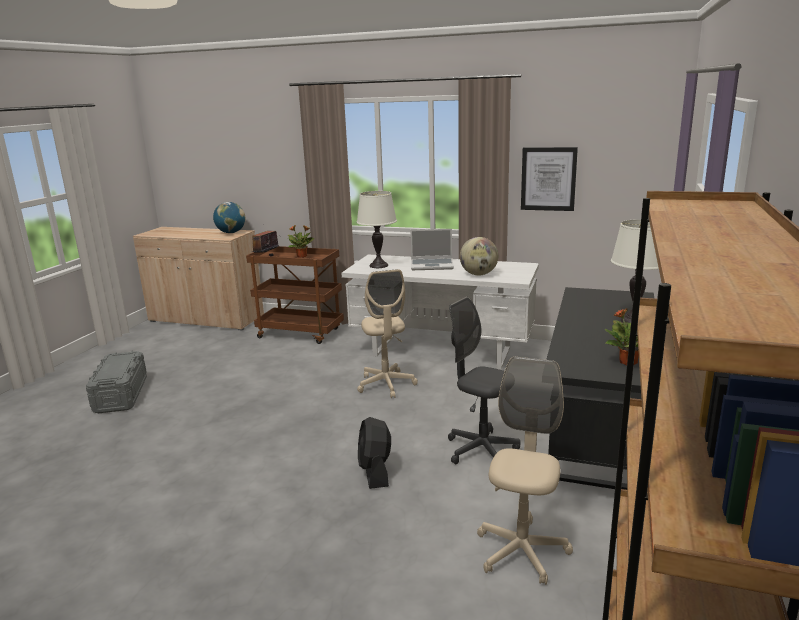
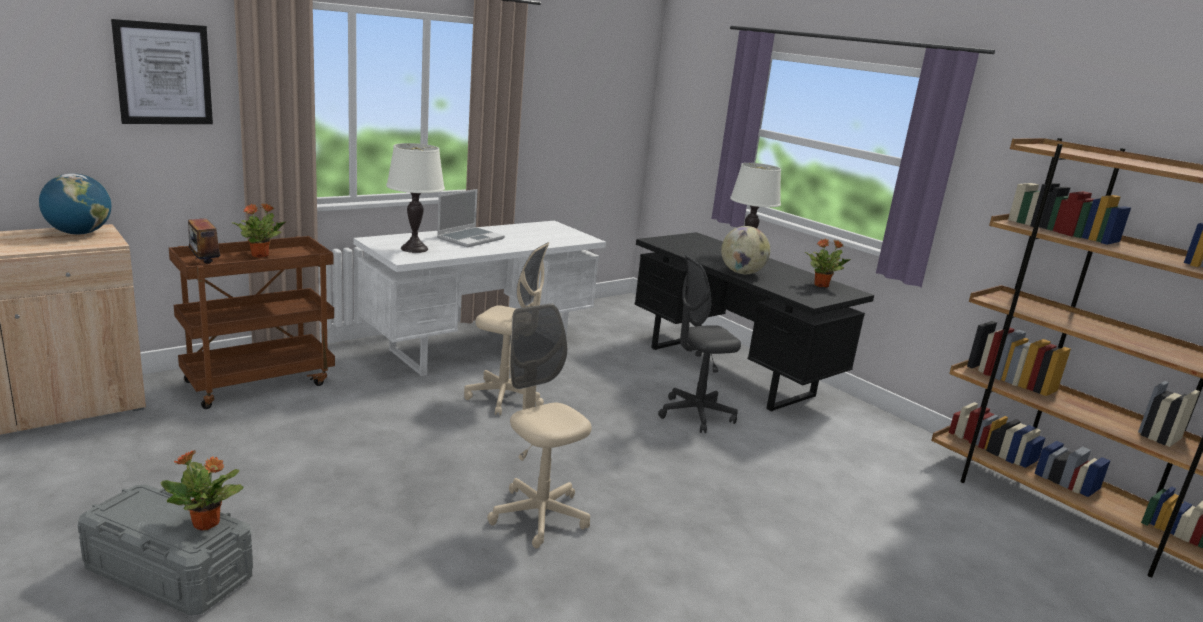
camera: 60 degrees left, 0 degrees up
(117, 373) = (207, 524): none -> potted plant
(375, 471) = (673, 470): black fan -> none
(478, 274) = (541, 240): globe -> globe (742, 273)
(521, 552) = (850, 463): beige office chair -> beige office chair (539, 516)
(548, 179) = (549, 124): picture -> picture (164, 74)

